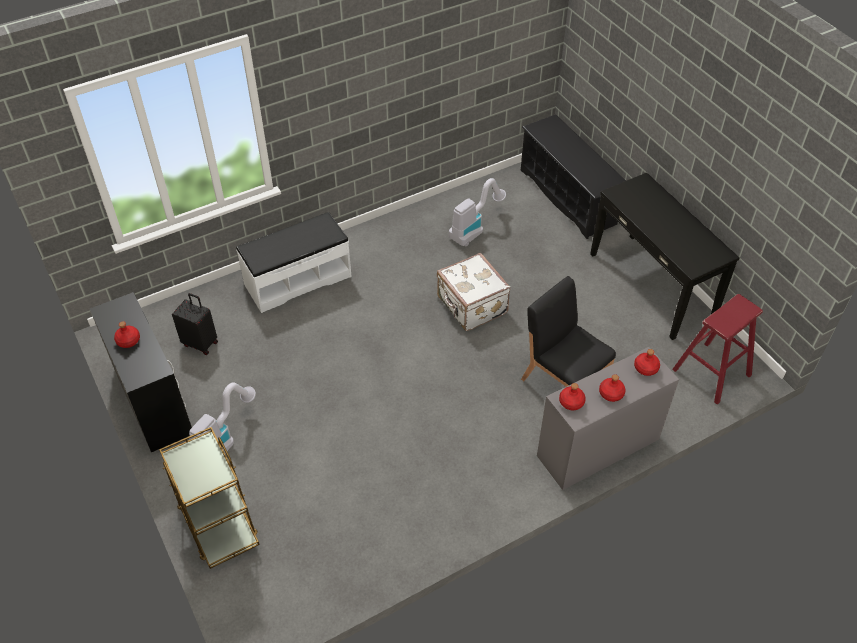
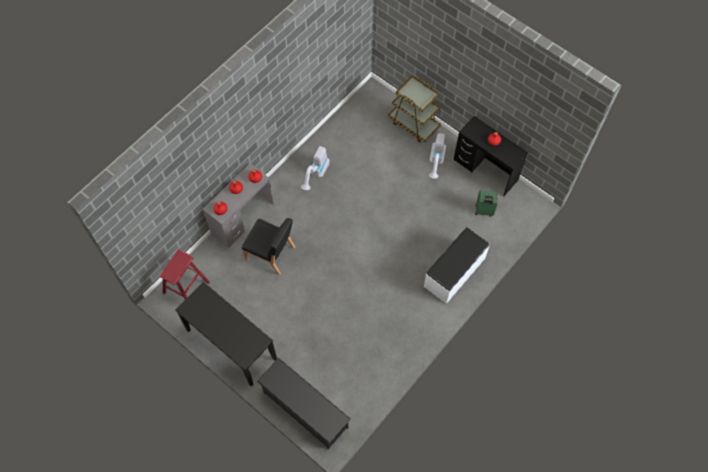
camera: 160 degrees right, 15 degrees up
(201, 343) = (484, 211): black suitcase -> green suitcase
(471, 306) = (340, 288): white suitcase -> none
(474, 228) = (361, 355): vacuum cleaner -> vacuum cleaner (316, 175)

